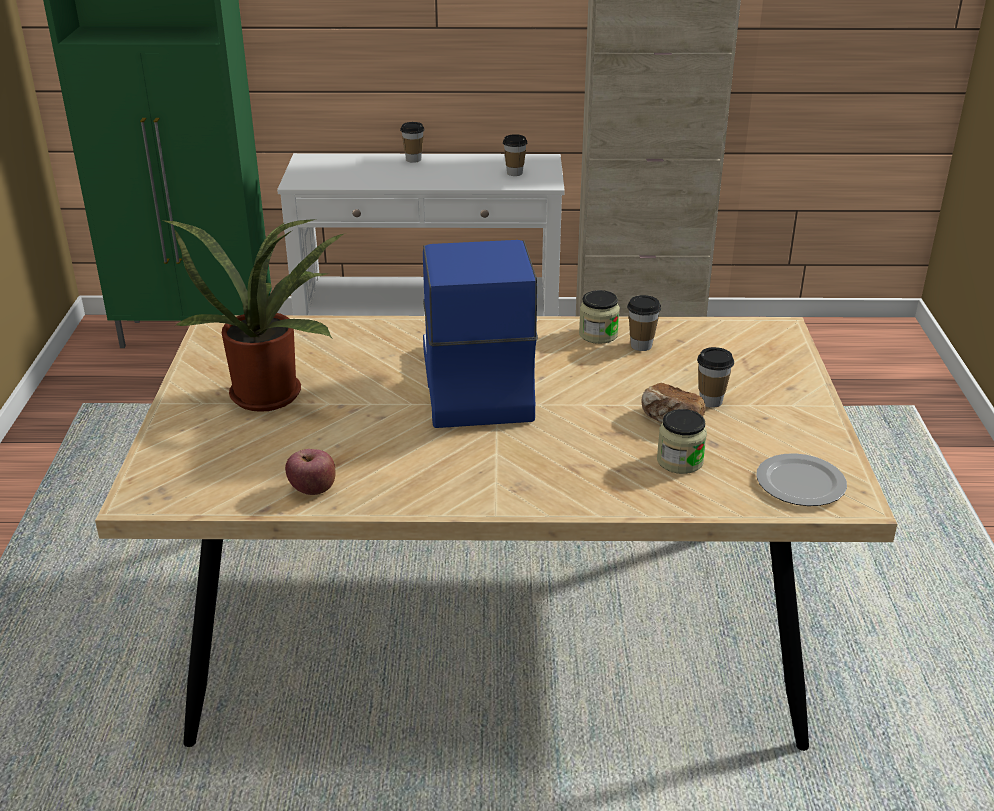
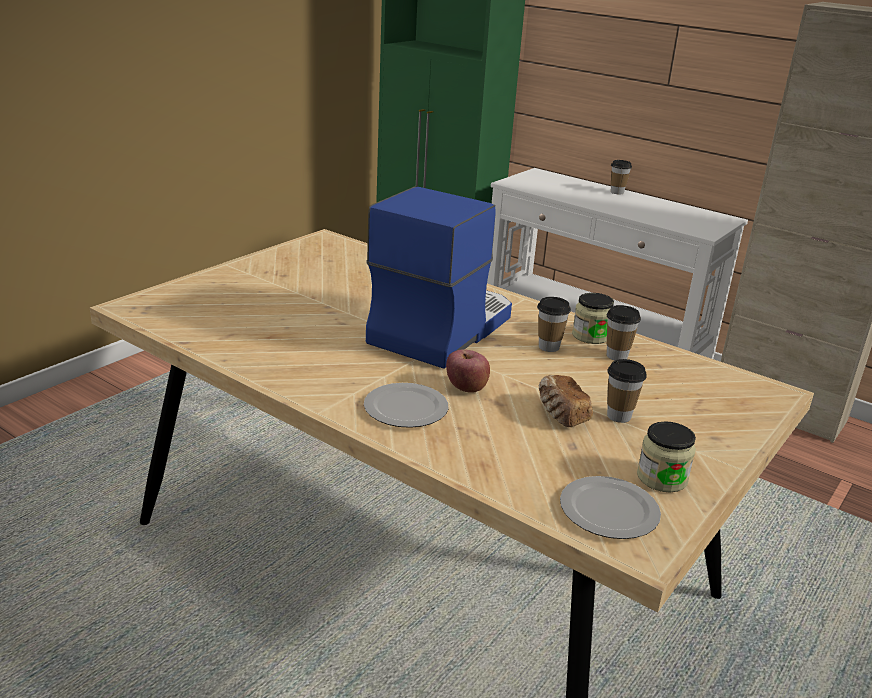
camera: 35 degrees right, 5 degrees down
(271, 392) = (298, 283): potted plant -> none
(313, 489) = (229, 344): apple -> apple (466, 387)
(514, 173) = (687, 220): cup -> cup (548, 347)
(555, 474) = (404, 408): none -> plate
(679, 461) = (521, 444): jar -> jar (662, 478)

